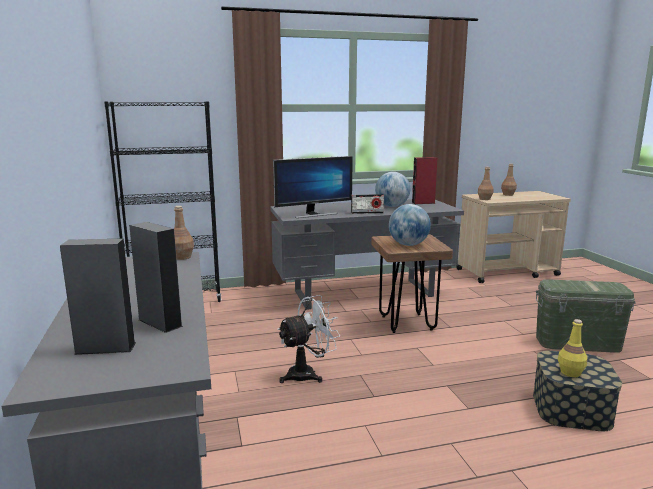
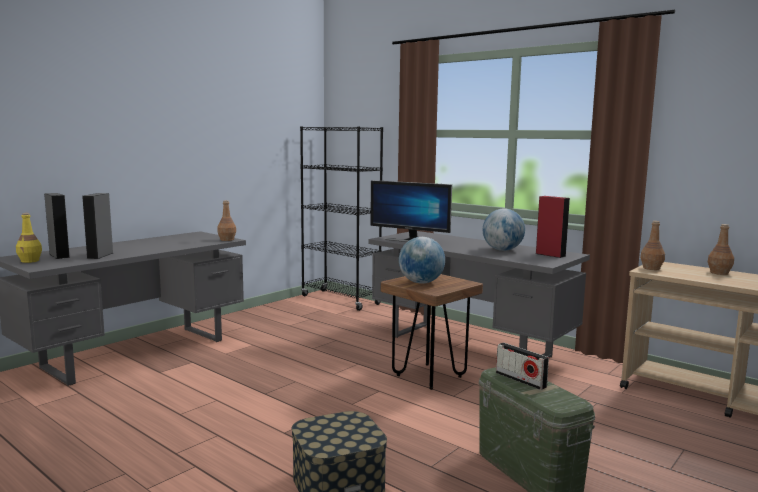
camera: 55 degrees right, 5 degrees down
(307, 374) = (275, 365): white fan -> none
(367, 213) = (452, 248): radio -> radio (520, 380)
(570, 372) = (322, 430): yellow bottle -> yellow bottle (30, 261)

